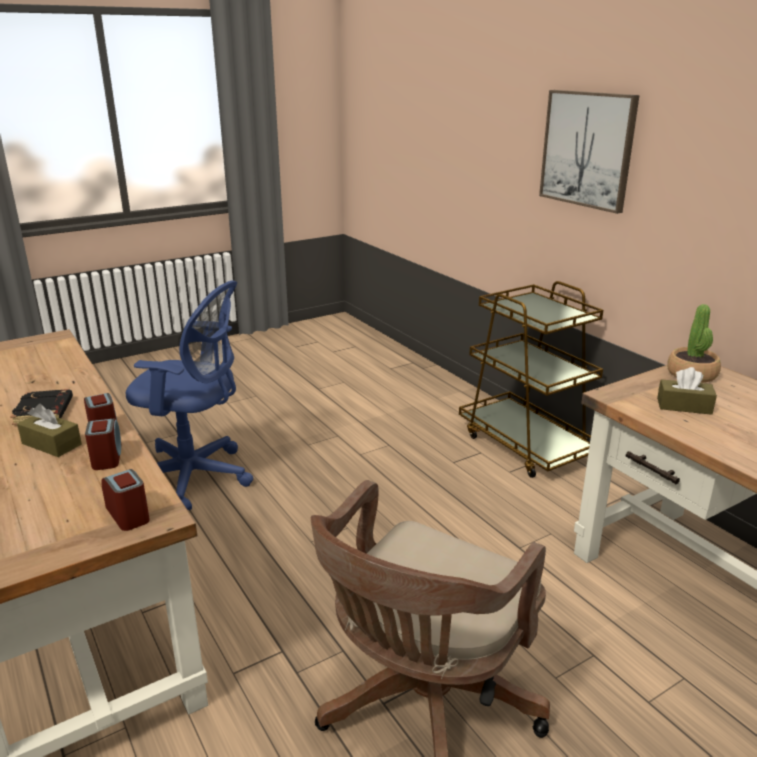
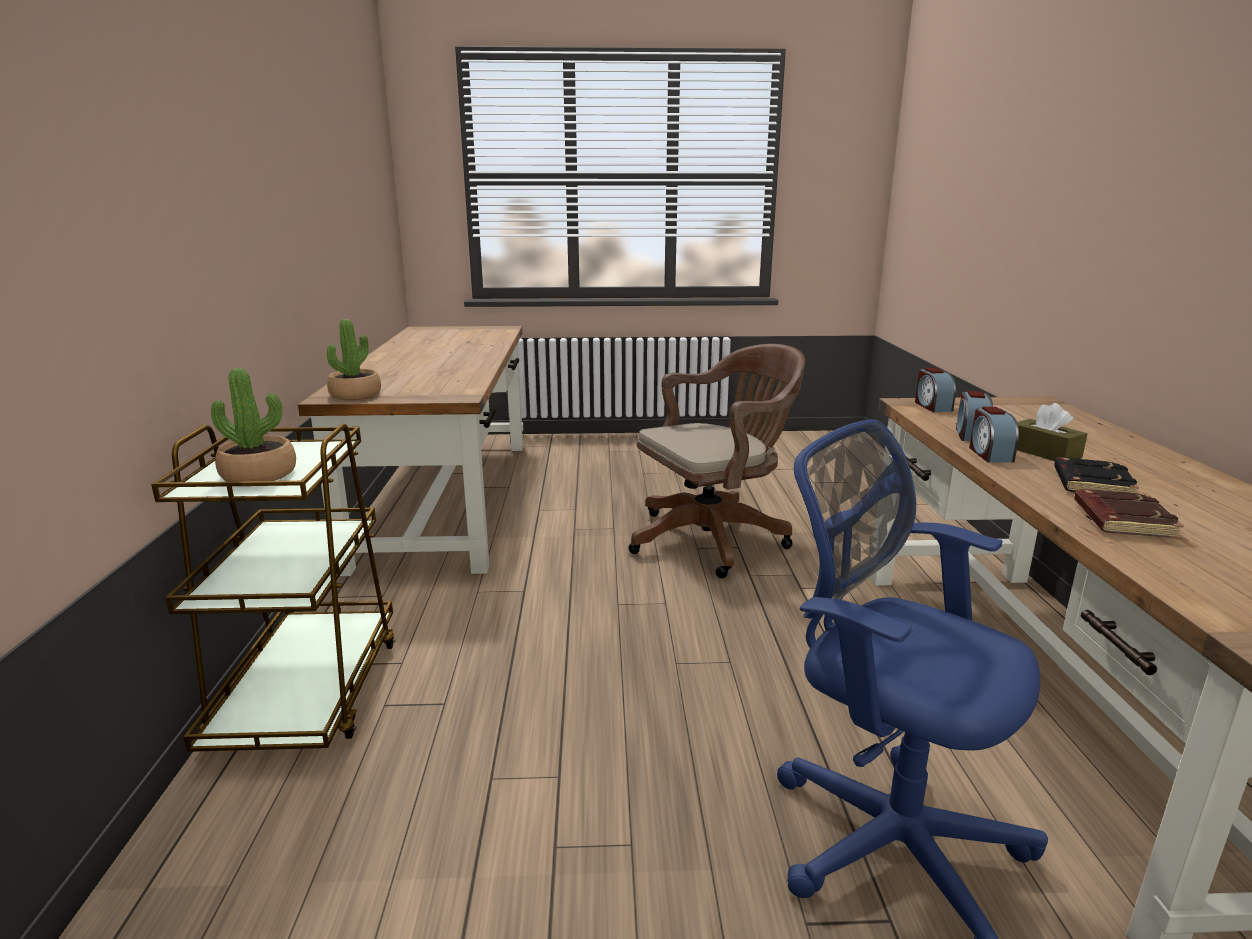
camera: 150 degrees left, 5 degrees down
(55, 383) = (1121, 520): none -> brown book
(529, 307) = (259, 474): none -> potted plant
(587, 149) = (120, 181): picture -> none
(684, 406) = (433, 384): brown tissue box -> none

